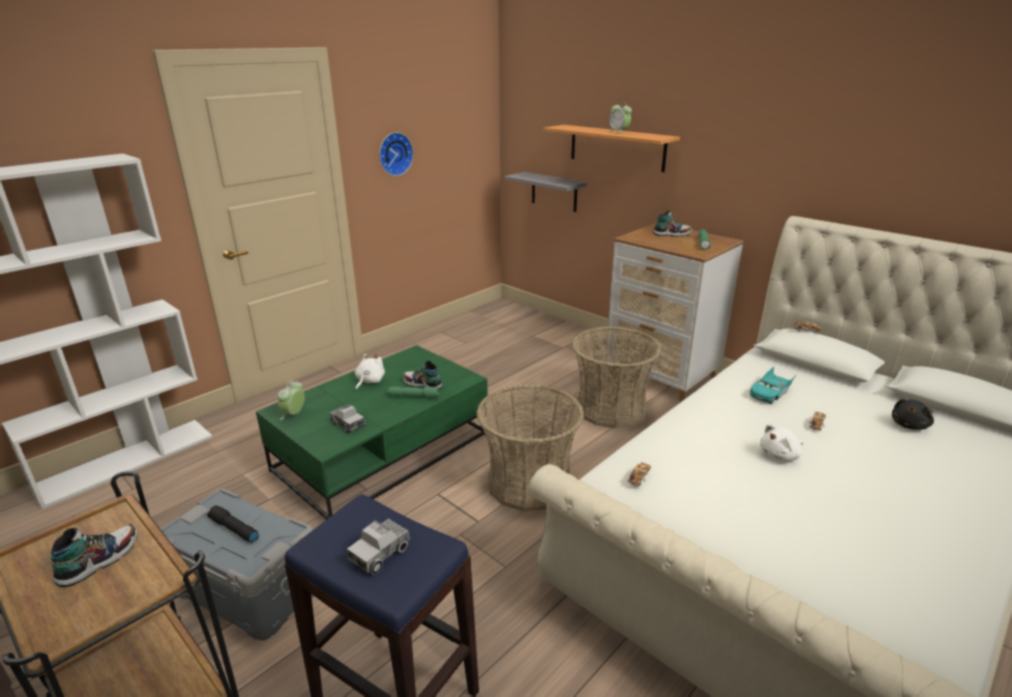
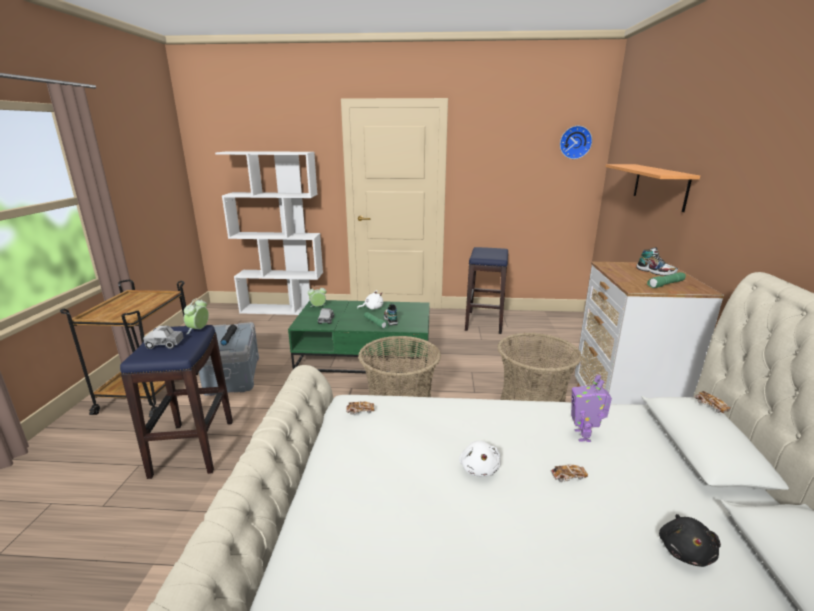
camera: 50 degrees right, 5 degrees down
(99, 561) = (136, 305): shoe -> none
(394, 153) = (491, 175): wall clock -> wall clock (575, 142)
(438, 348) = (484, 322): none -> stool
(554, 192) = (621, 225): grey shelf -> none
(619, 132) = (652, 169): alarm clock -> alarm clock (198, 330)
(770, 393) = (584, 435): turquoise toy car -> toy robot
(780, 455) = (479, 468): white plush toy -> white plush toy turned 120 degrees counterclockwise
(909, 425) = (685, 550): black plush toy -> black plush toy turned 75 degrees counterclockwise

